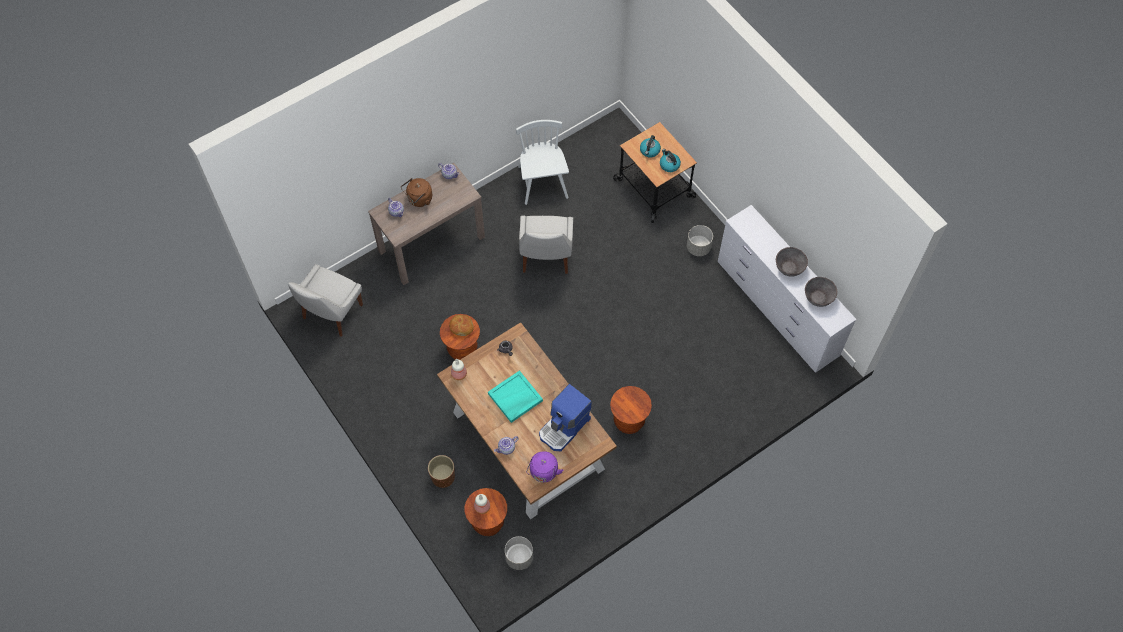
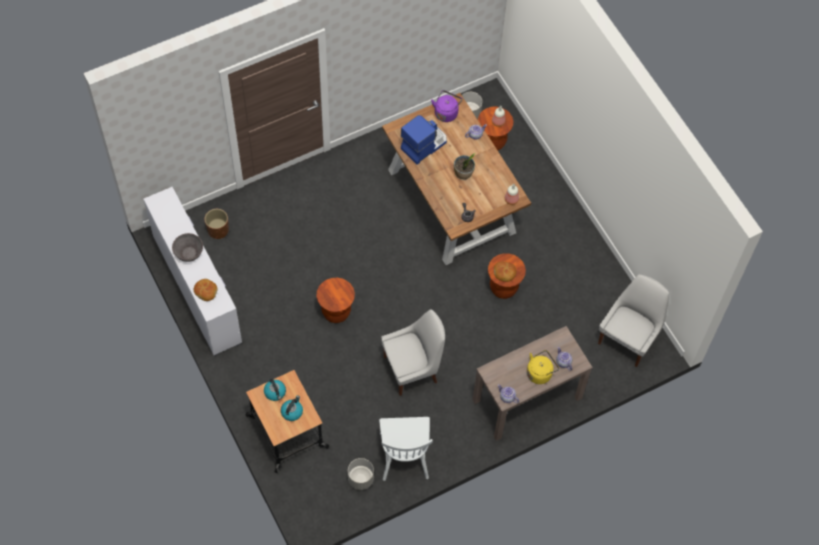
camera: 175 degrees left, 0 degrees up
(419, 199) = (540, 372): brown kettle -> yellow kettle
(443, 476) = (528, 181): brown planter -> brown planter (218, 230)
(515, 398) = (463, 174): turquoise tray -> potted plant
(545, 258) = (412, 369): white chair -> white chair turned 60 degrees clockwise
(628, 421) = (359, 205): brown stool -> brown stool (336, 312)
(698, 247) = (257, 360): grey planter -> grey planter (360, 479)
(760, 232) = (206, 291): none -> bread
(818, 297) = (171, 222): grey bowl -> none

